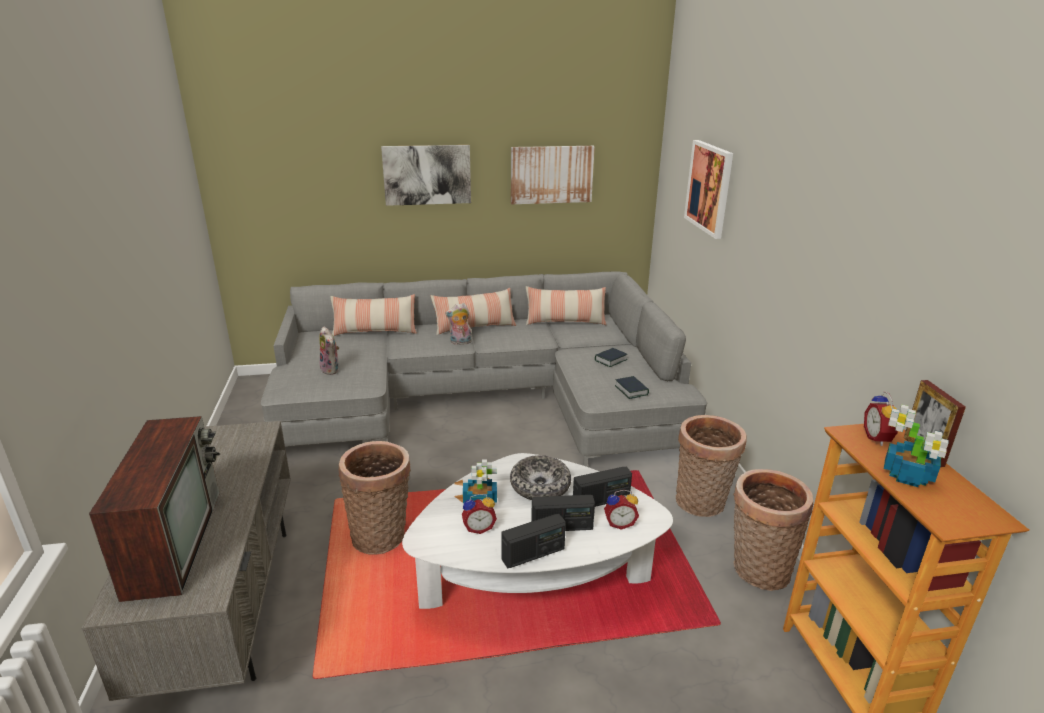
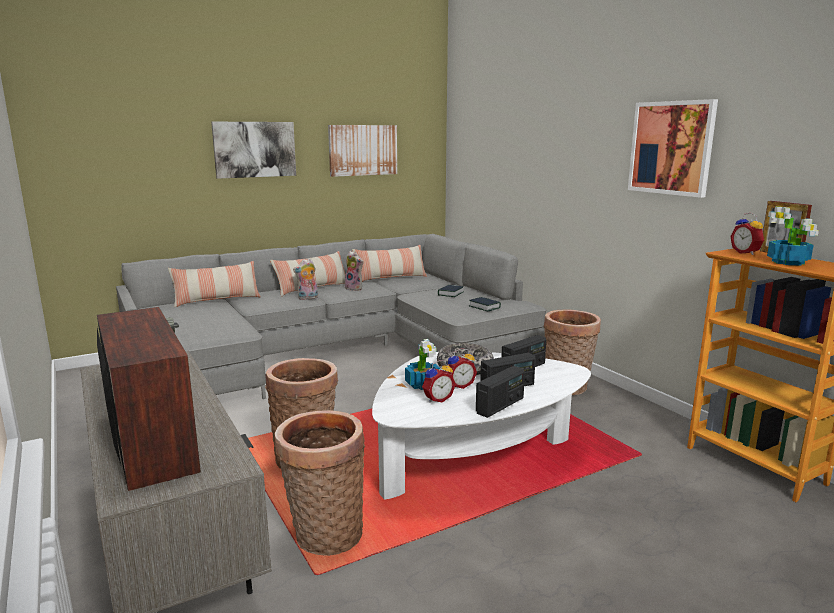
camera: 20 degrees left, 10 degrees down
(331, 370) = (196, 326): plush toy -> plush toy (355, 288)
(619, 523) = (551, 377): alarm clock -> alarm clock (459, 385)
(709, 188) = (510, 141): picture -> picture (671, 148)
(757, 569) = (640, 418): basket -> basket (324, 535)

